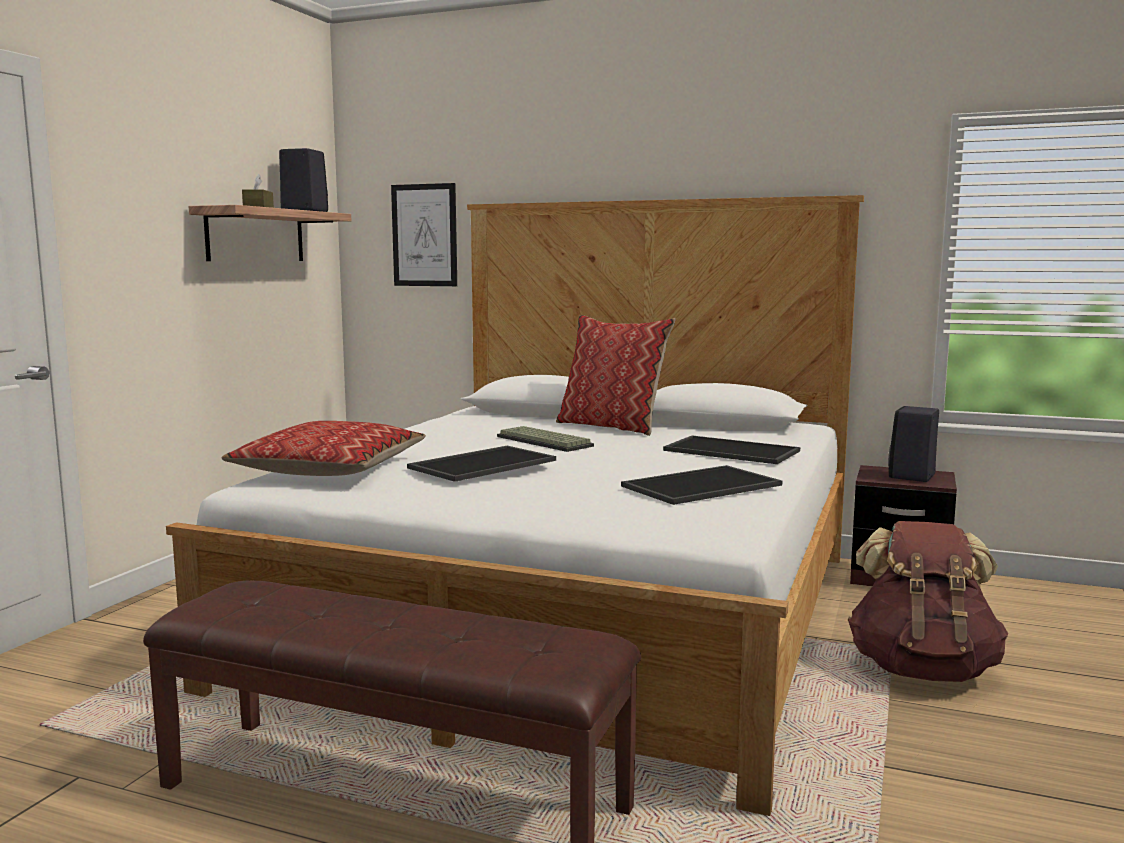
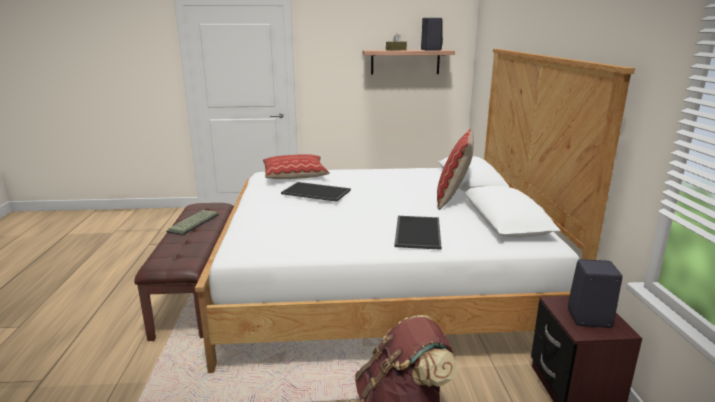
camera: 65 degrees right, 10 degrees up
(424, 235) = (490, 64): picture -> none
(546, 441) = (386, 193): keyboard -> keyboard (194, 223)
(702, 486) = (320, 236): tray -> none

